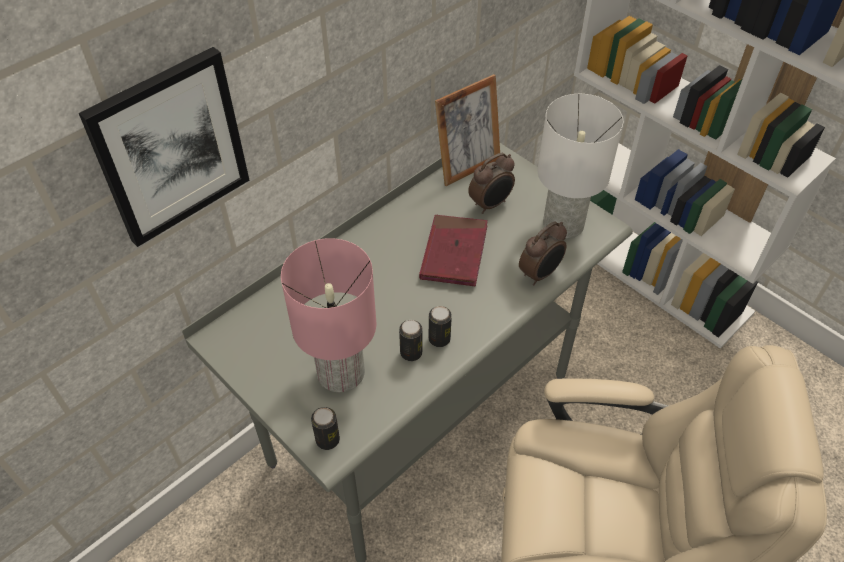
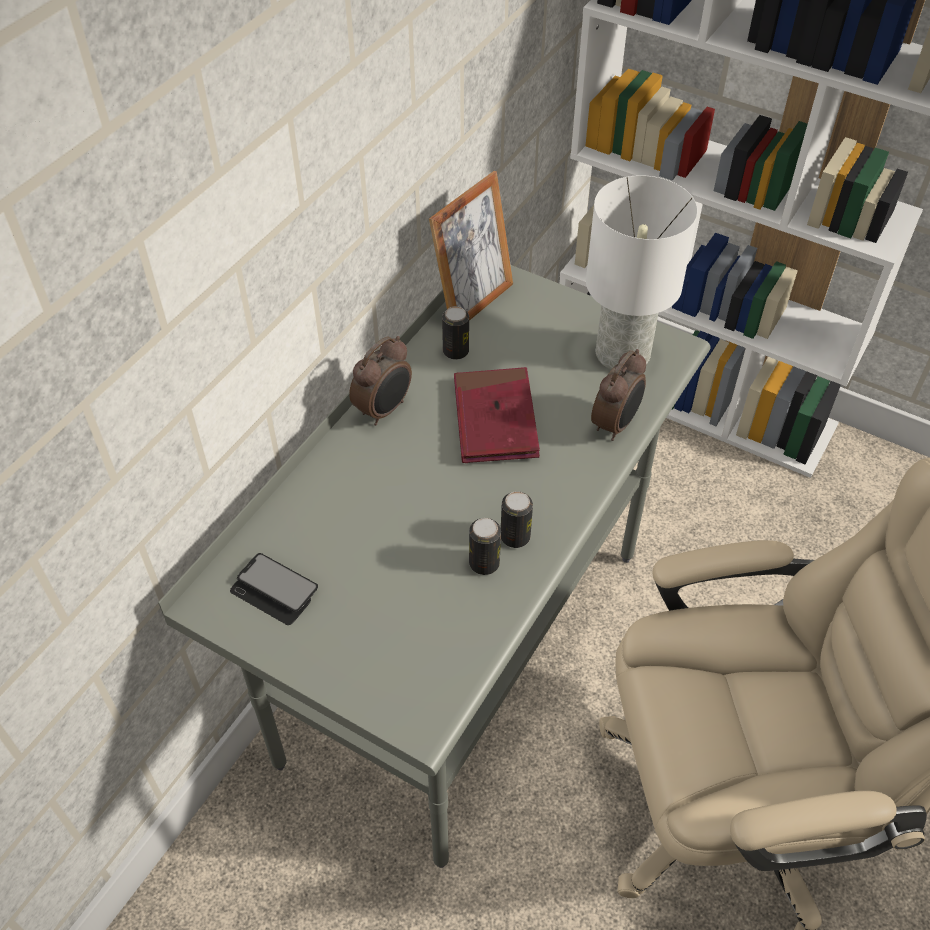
camera: 15 degrees left, 0 degrees up
(170, 147) = (126, 343): picture -> none
(262, 339) = (274, 590): none -> phone
(327, 440) = (412, 705): can -> can (455, 351)
(339, 372) = (397, 611): pink table lamp -> none
(491, 204) = (521, 346): alarm clock -> alarm clock (384, 410)

